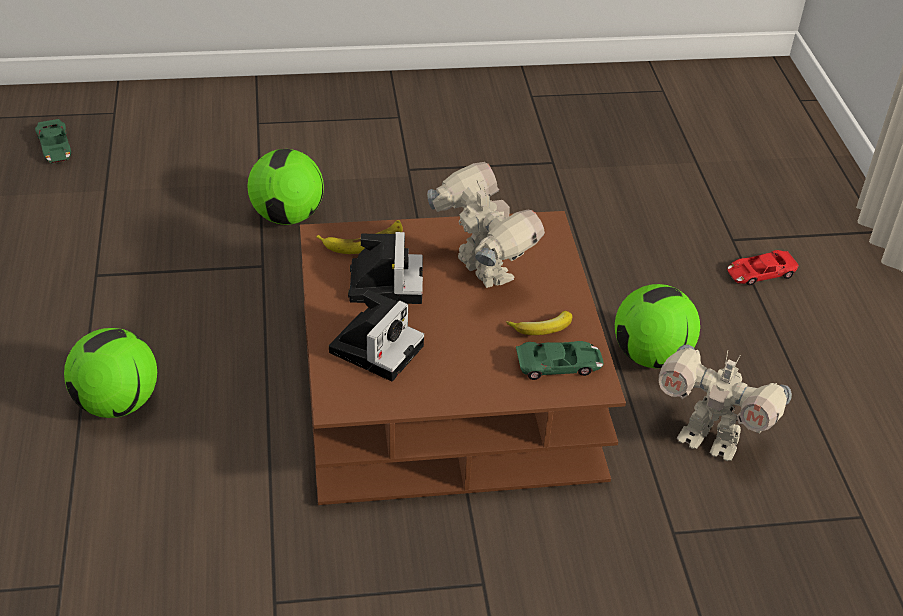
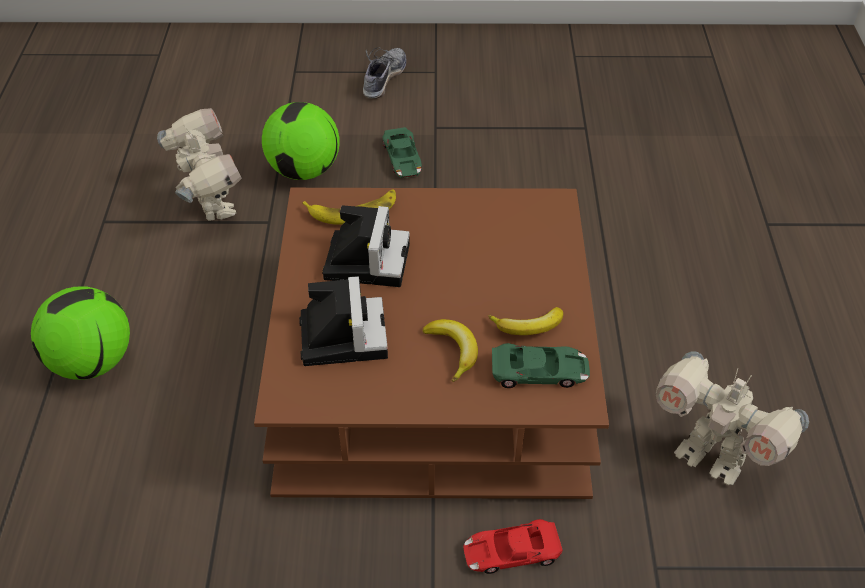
camera: 10 degrees right, 5 degrees up
(55, 147) = (95, 86): green toy car -> green toy car (402, 158)
(349, 126) = (384, 79): none -> shoe
(377, 346) = (342, 334): camera -> camera turned 45 degrees counterclockwise
(479, 353) = (453, 350): none -> banana
(481, 272) = (472, 254): toy robot -> toy robot (211, 206)
(651, 356) = (659, 351): football -> none
(760, 273) = (793, 264): red toy car -> red toy car (511, 552)

